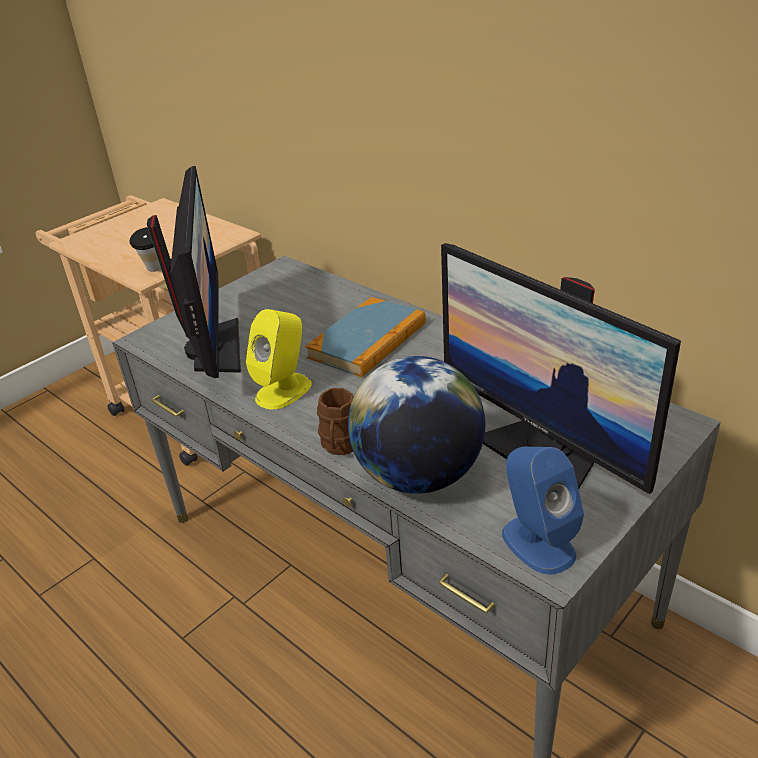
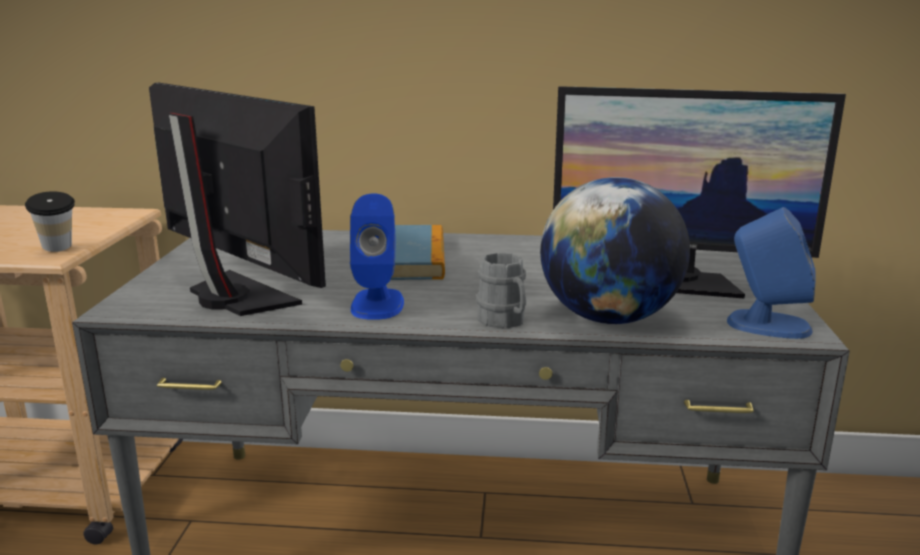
camera: 40 degrees left, 15 degrees down
(284, 390) = (377, 304): yellow speaker -> blue speaker
(340, 446) = (504, 321): brown mug -> grey mug

